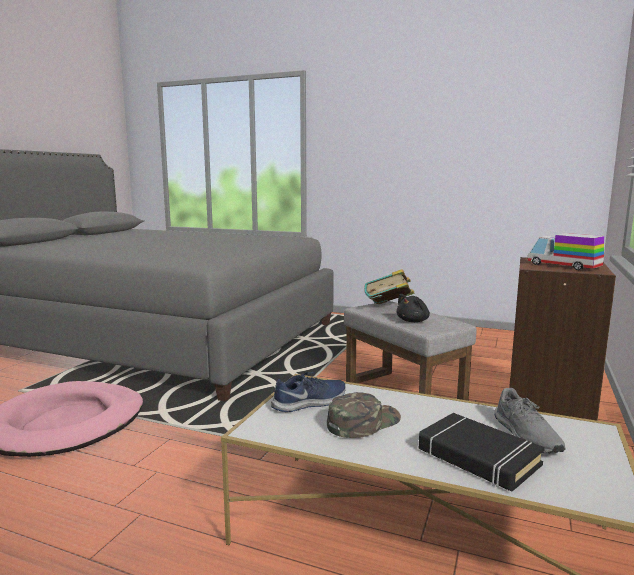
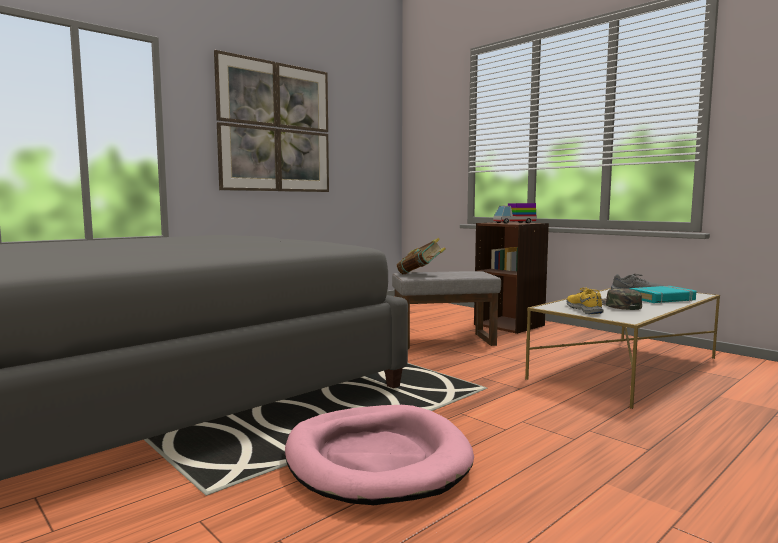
camera: 65 degrees left, 5 degrees down
(310, 402) = (584, 309): blue shoe -> yellow shoe
(410, 131) = (275, 127): none -> picture
(413, 321) = (462, 275): black plush toy -> none
(477, 457) = (662, 299): black book -> turquoise book

